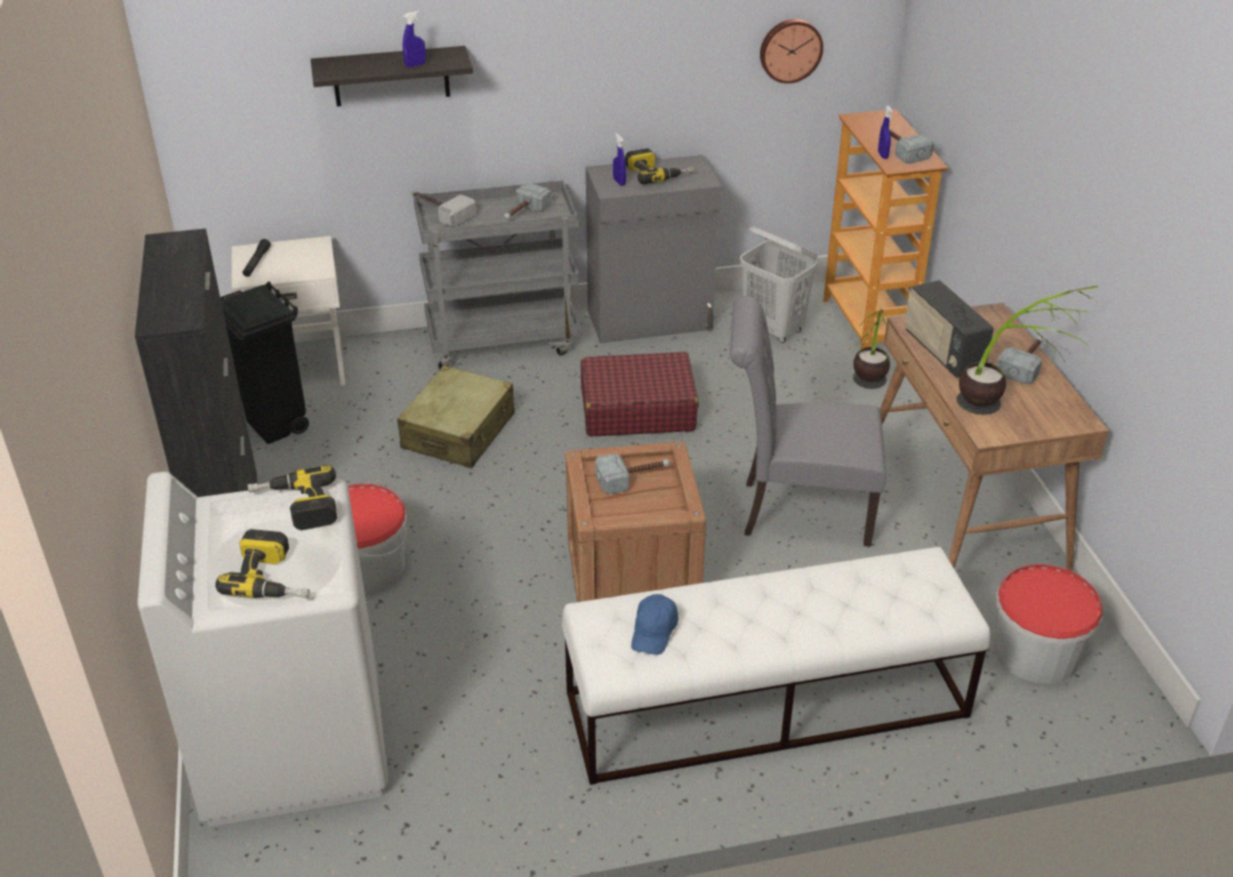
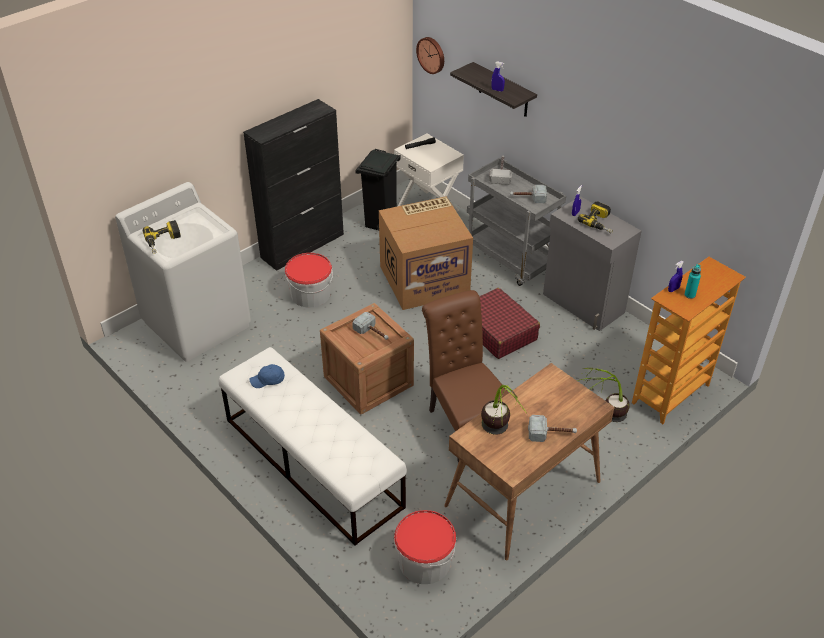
camera: 60 degrees right, 5 degrees up
(295, 507) = (208, 227): power drill -> none
(459, 431) = (425, 279): beige suitcase -> cardboard box
(773, 329) = (624, 355): white laundry basket -> none
(790, 50) = (703, 199): wall clock -> wall clock (431, 54)
(796, 511) = (464, 423): grey chair -> brown chair
(901, 150) = (689, 295): hammer -> turquoise bottle
(942, 352) = (533, 395): radio -> none

